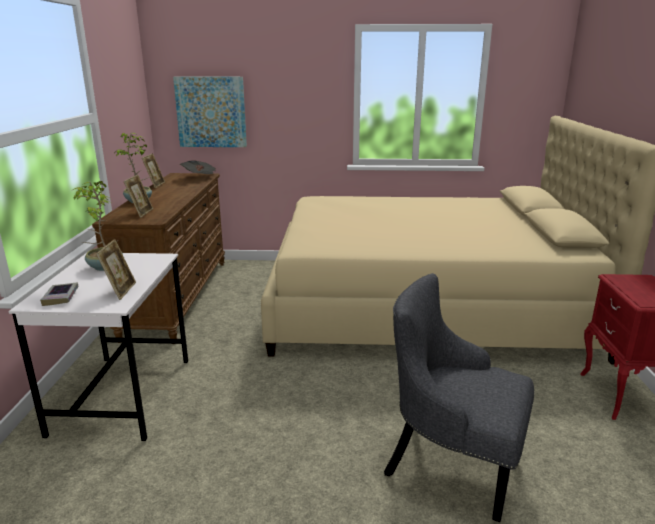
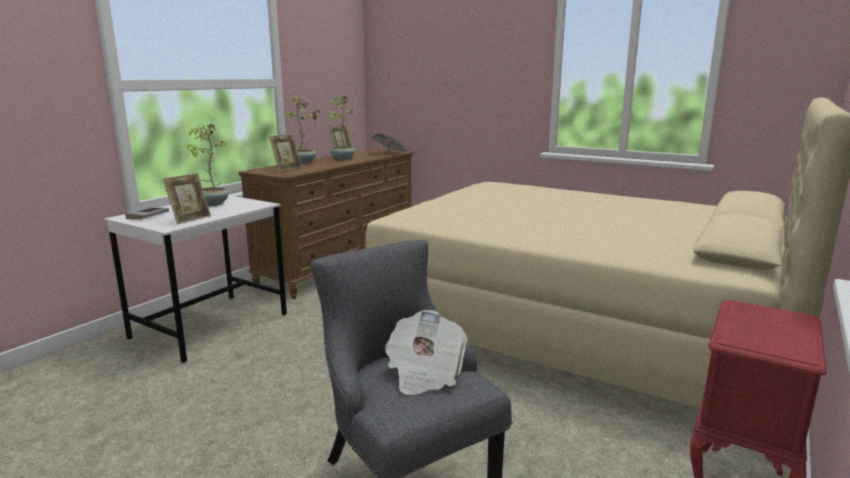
camera: 30 degrees right, 5 degrees down
(168, 191) = (342, 159): none -> potted plant
(211, 112) = (414, 90): picture -> none
(474, 379) = (424, 373): none -> newspaper

